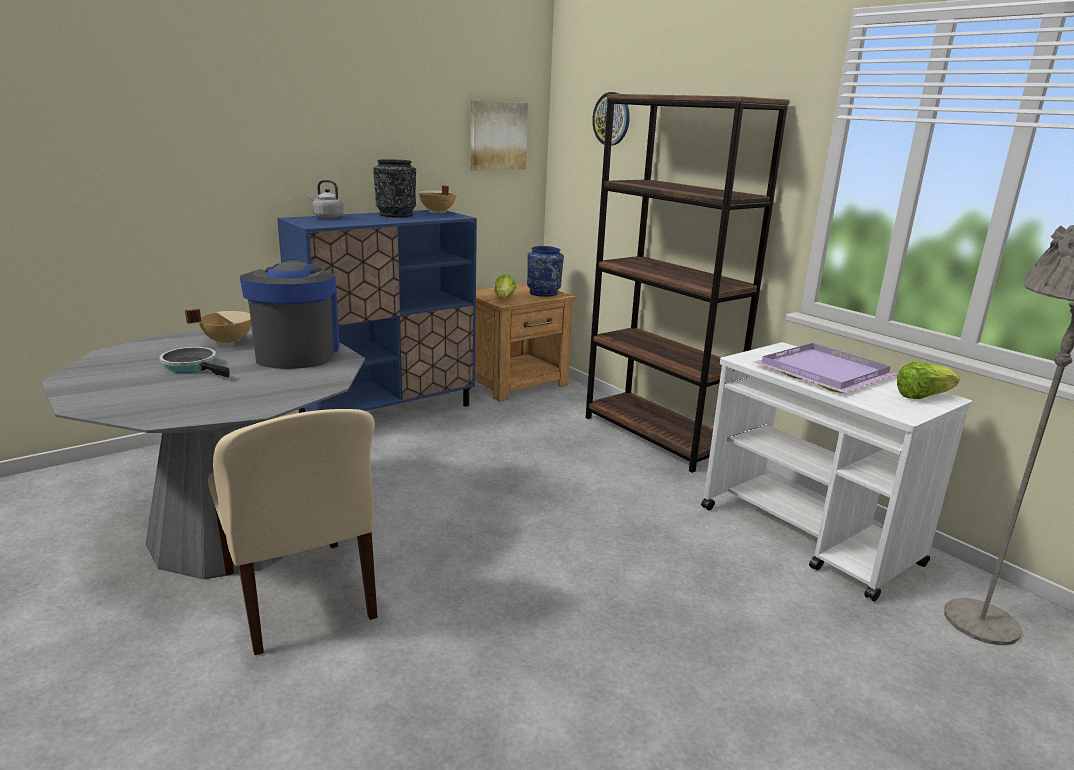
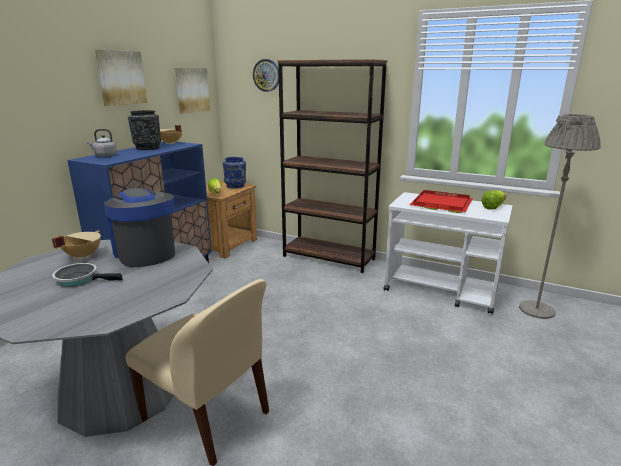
camera: 25 degrees left, 0 degrees up
(377, 111) = (121, 78): none -> picture
(823, 371) = (440, 203): purple tray -> red tray

